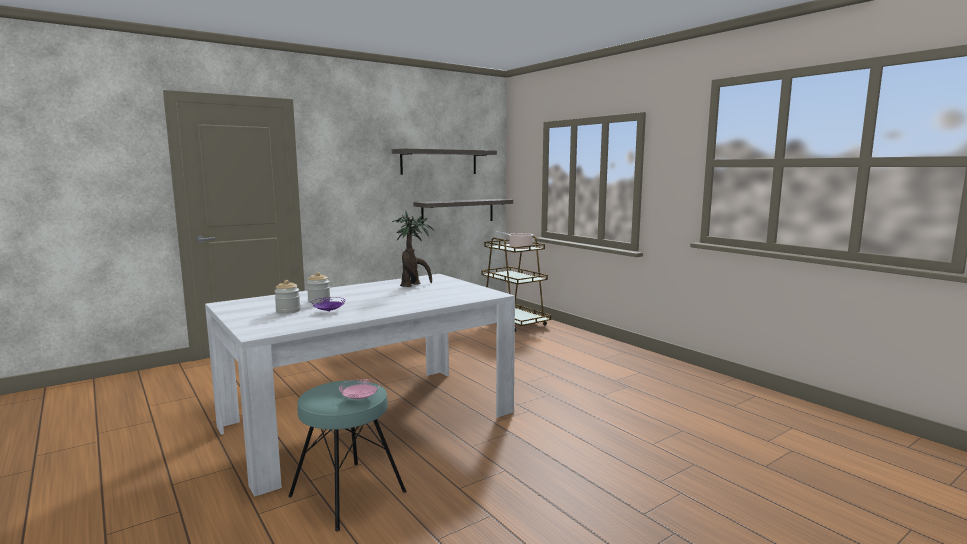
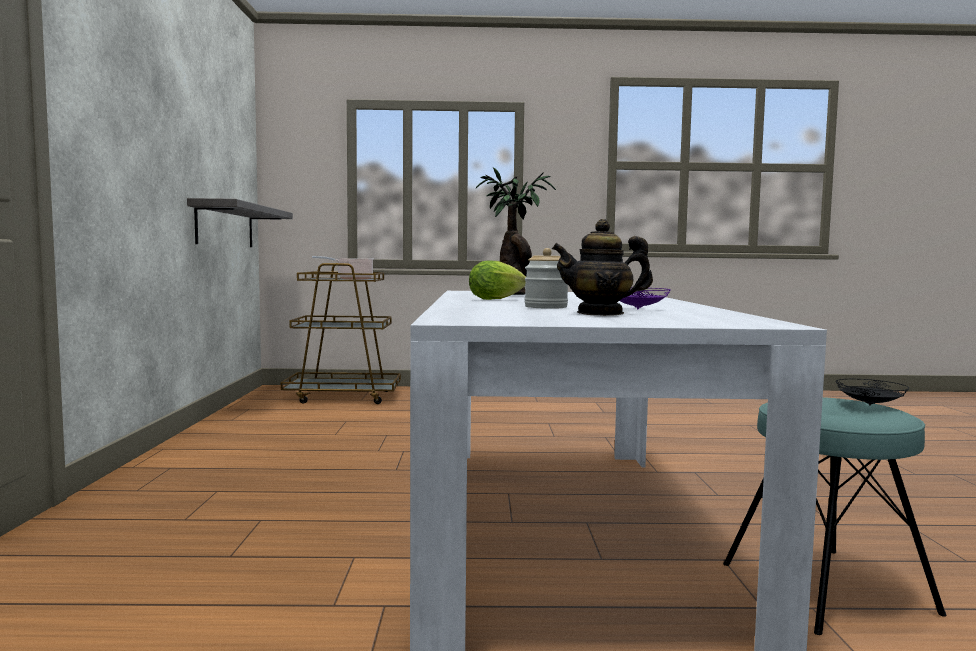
camera: 55 degrees left, 5 degrees down
(288, 311) = (600, 313): jar -> teapot
(359, 398) = (869, 405): pink plate -> black plate
(367, 289) = (498, 299): none -> lettuce
(439, 162) = (208, 133): shelf -> none

